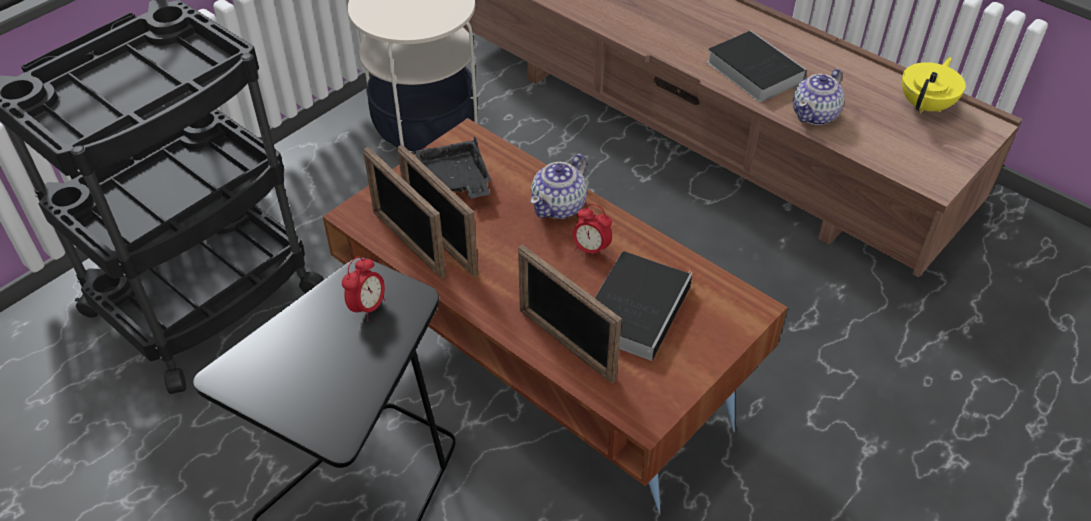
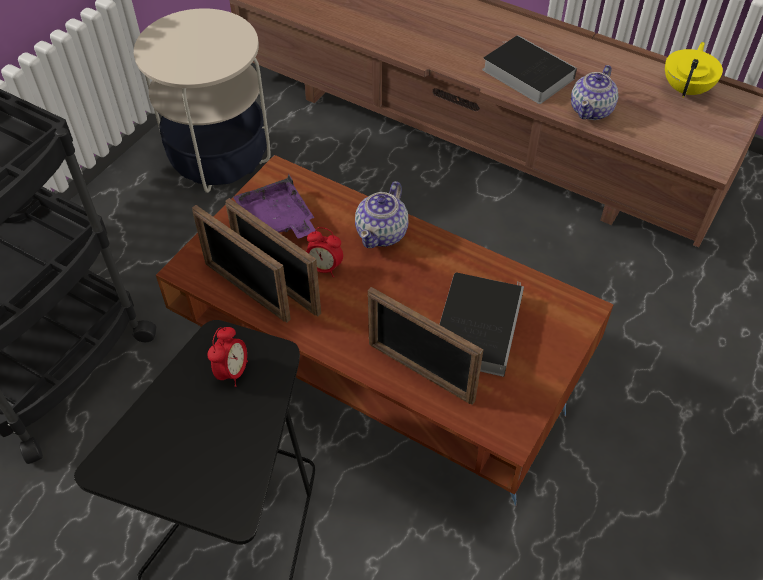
camera: 10 degrees left, 5 degrees up
(455, 180) = (277, 220): black tray -> purple tray
(591, 249) = (421, 273): alarm clock -> alarm clock (324, 268)

